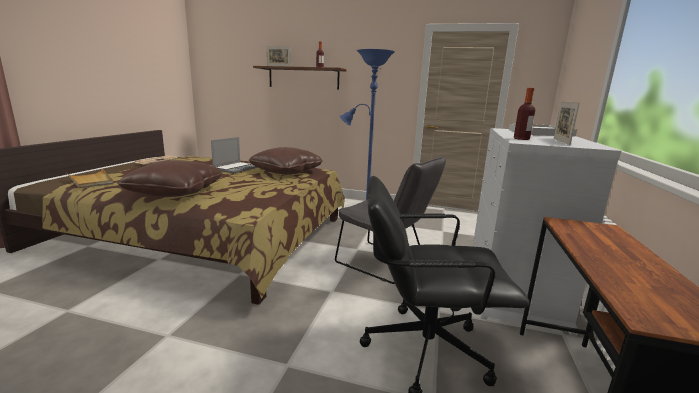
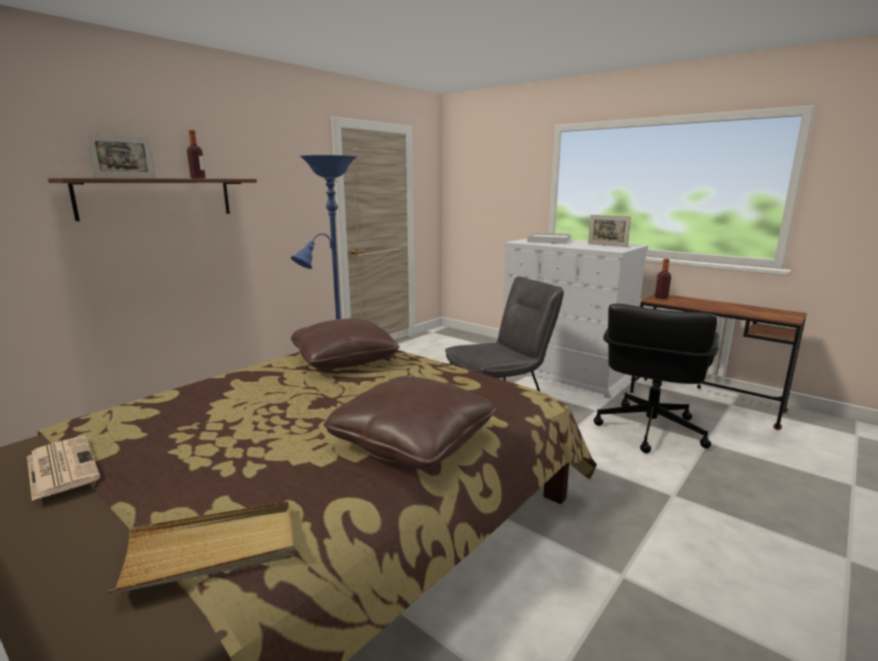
camera: 65 degrees left, 0 degrees up
(236, 168) = (280, 389): laptop -> none
(521, 139) = (596, 248): bottle -> bottle (661, 298)

